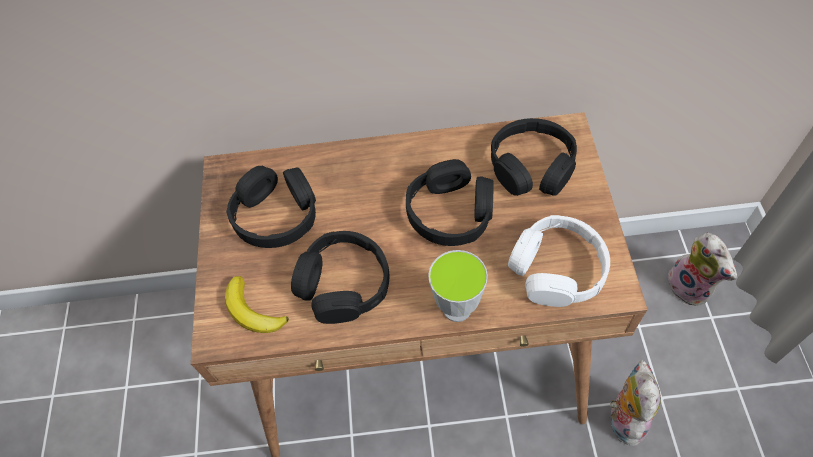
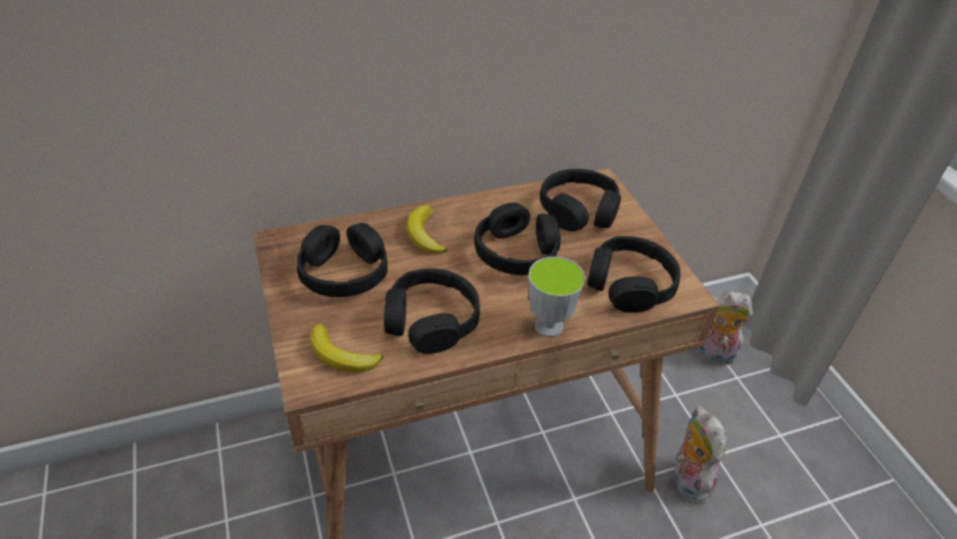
camera: 20 degrees left, 15 degrees down
(364, 179) = (425, 234): none -> banana
(557, 269) = (629, 284): white headphones -> black headphones
(691, 287) = (711, 354): plush toy -> plush toy turned 150 degrees clockwise

